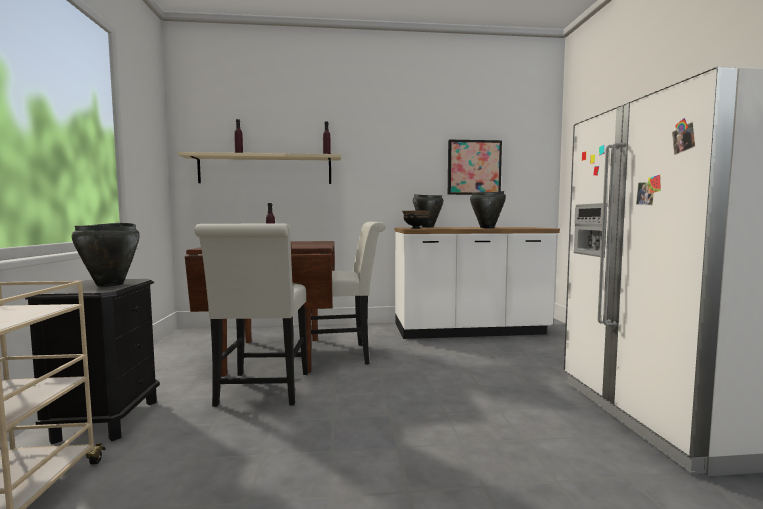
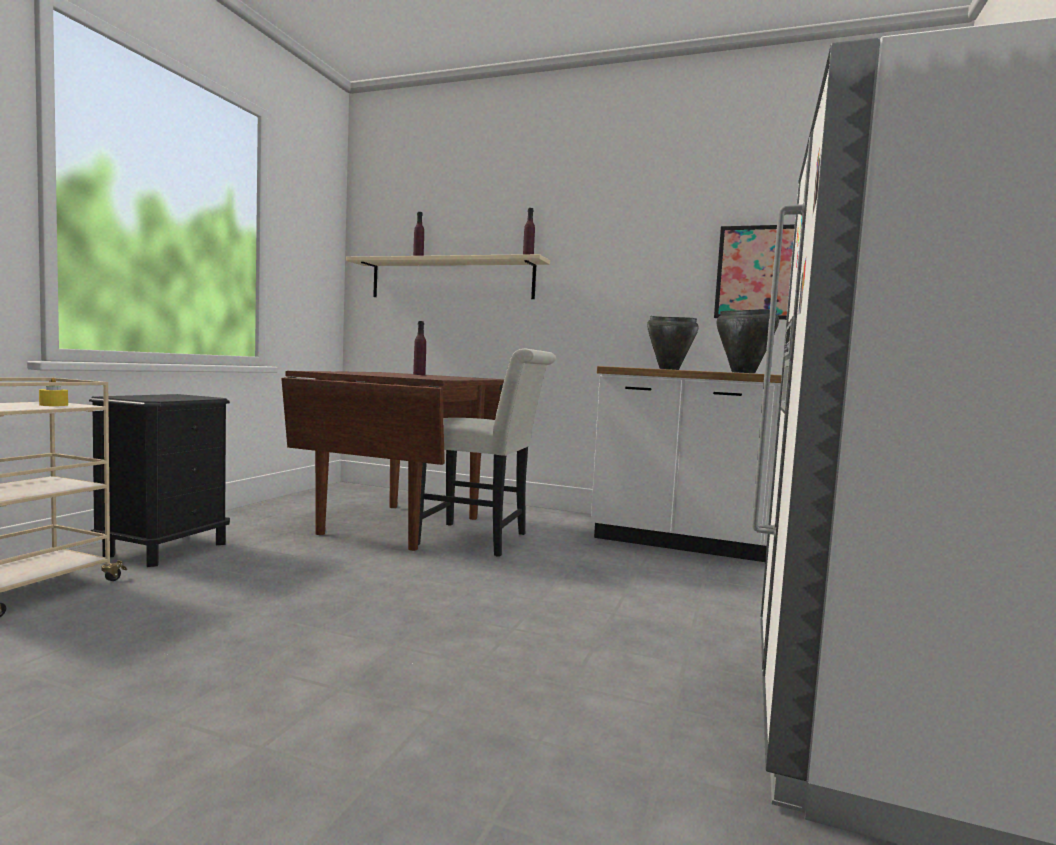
camera: 25 degrees right, 0 degrees up
(29, 310) = (53, 405): none -> yellow candle
(110, 284) = (176, 398): black cooking pot -> none
(262, 392) = (334, 557): white chair -> none
(415, 228) = (622, 366): black bowl -> none

